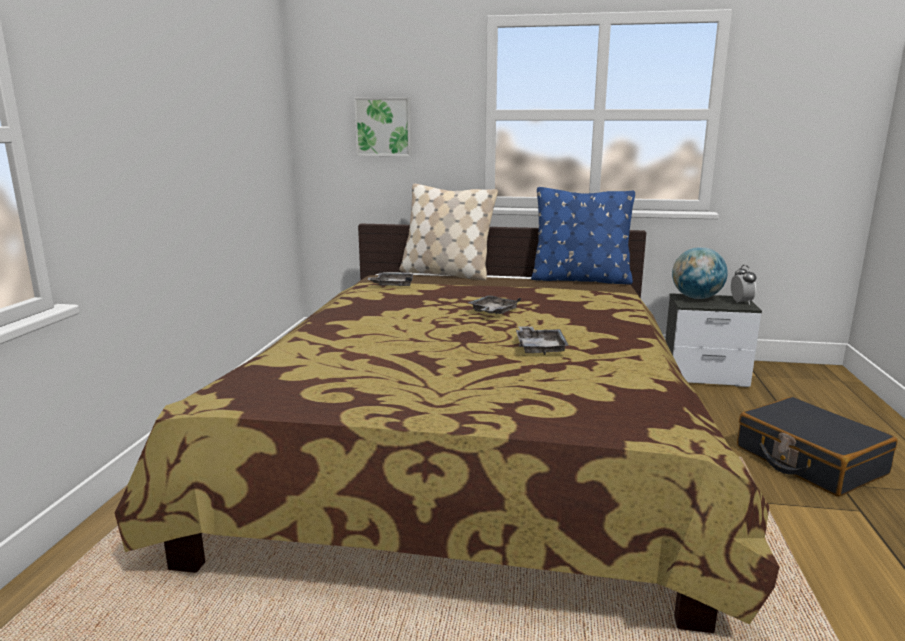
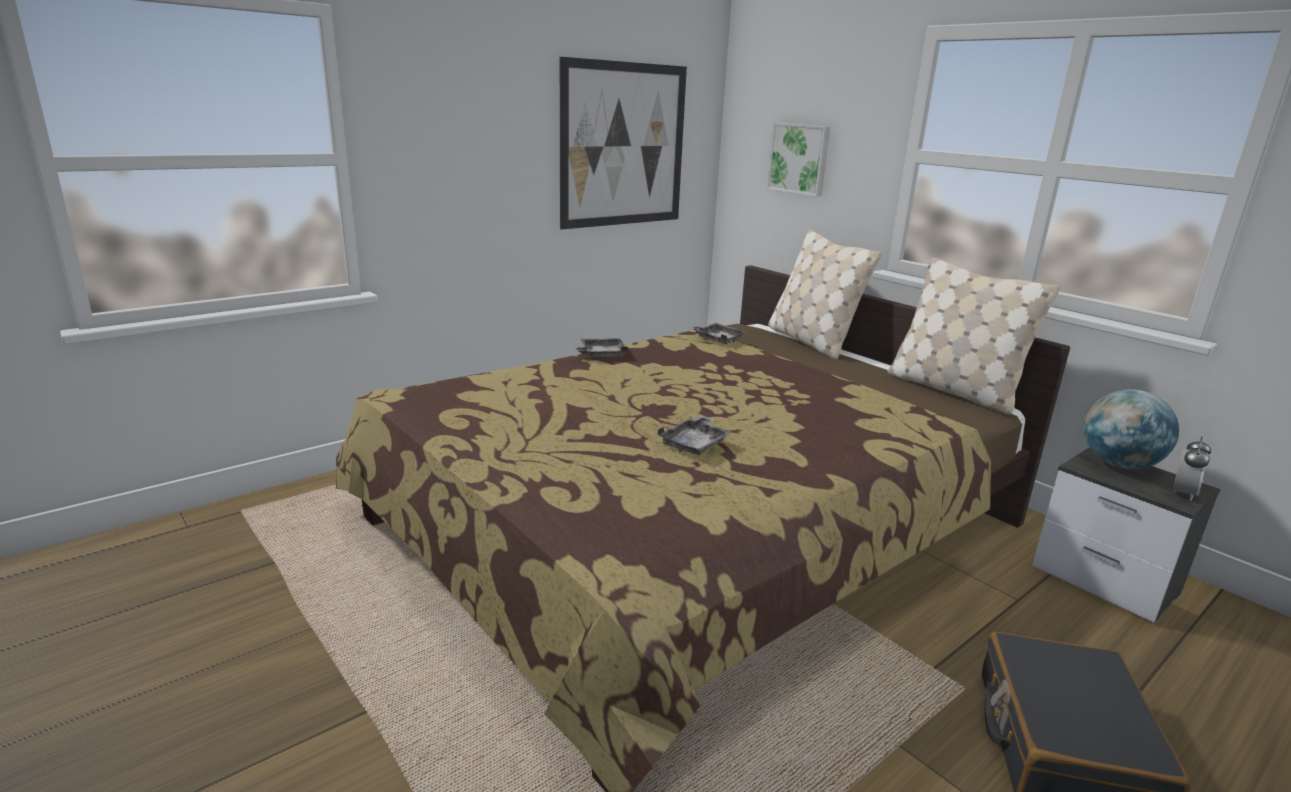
camera: 40 degrees right, 5 degrees up
(237, 121) = (624, 145): none -> picture
(493, 312) = (741, 395): grey tray -> grey tray (601, 354)
(580, 280) = (953, 390): blue pillow -> beige pillow

